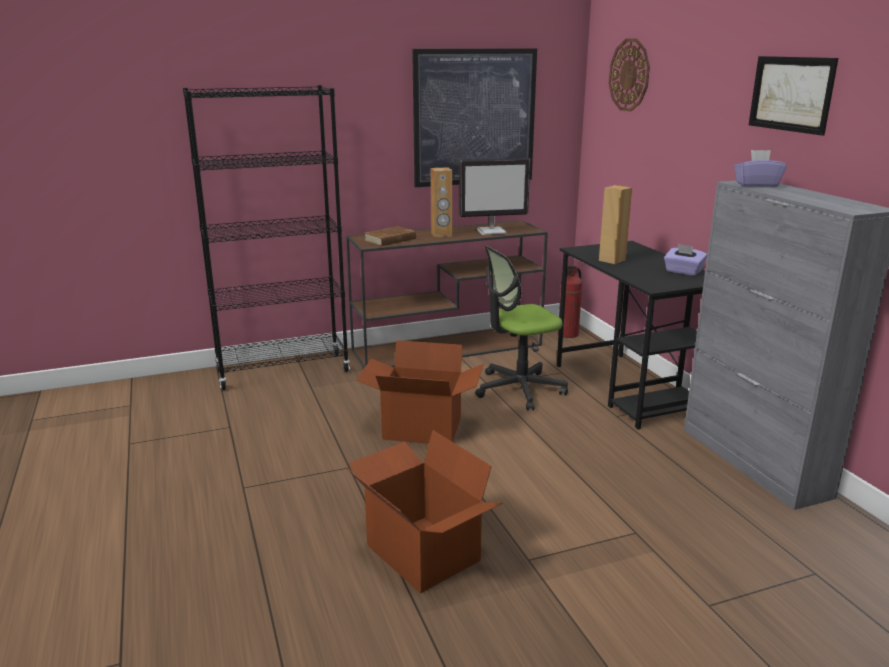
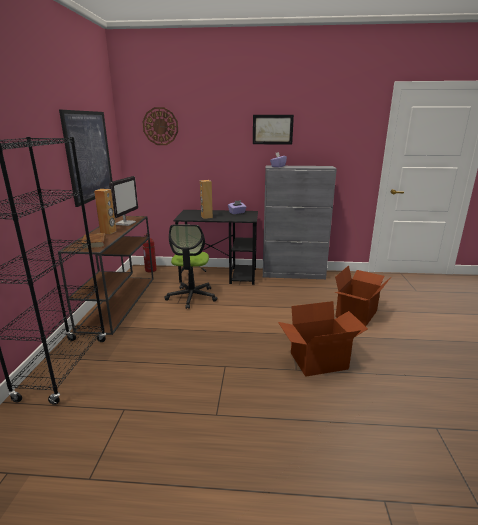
camera: 65 degrees left, 0 degrees up
(421, 429) = (205, 333): cardboard box -> cardboard box (357, 314)

